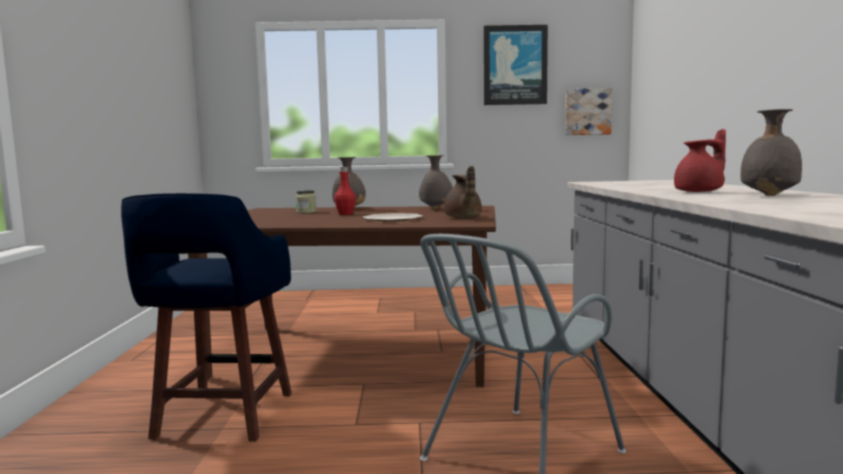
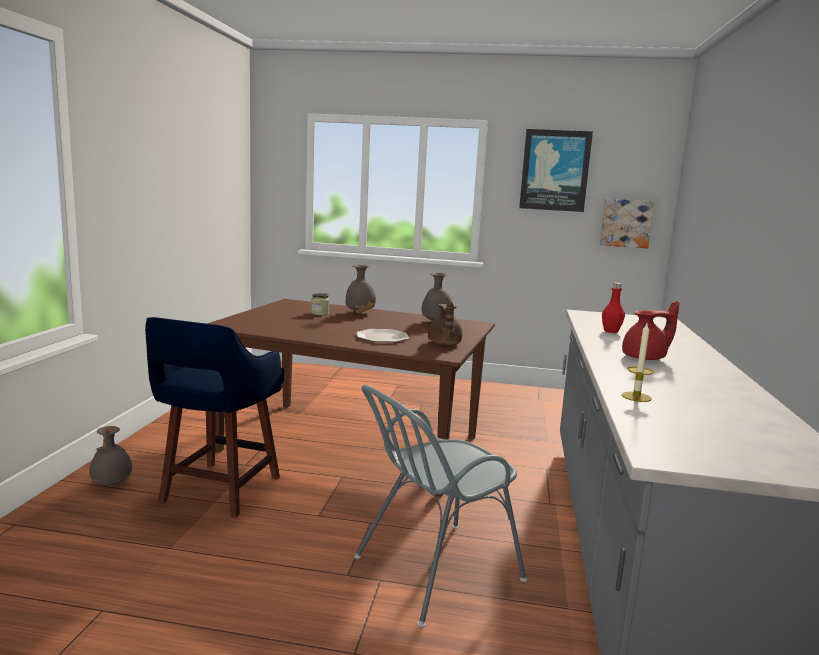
camera: 10 degrees right, 5 degrees up
(345, 214) = (350, 322): red bottle -> red bottle (611, 331)
(748, 204) = (636, 397): none -> candle
(767, 195) = (688, 378): grey vase -> grey vase (112, 484)

